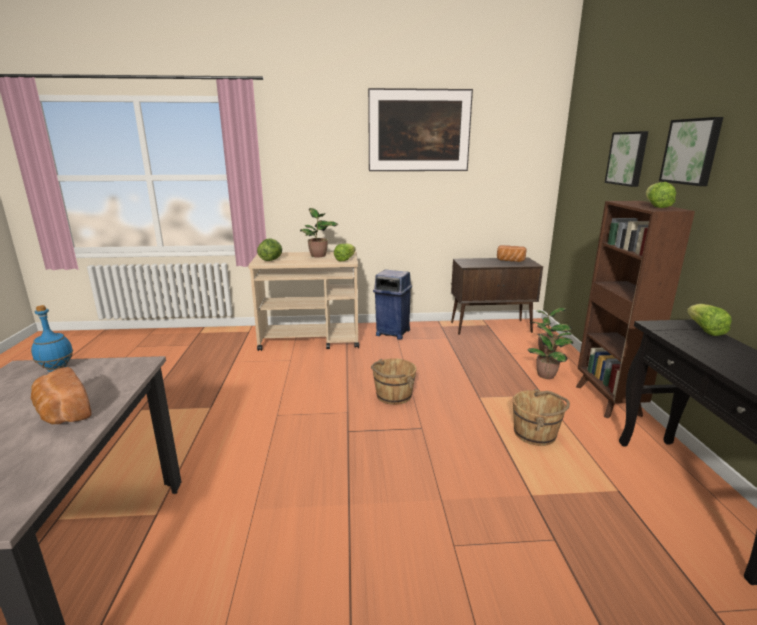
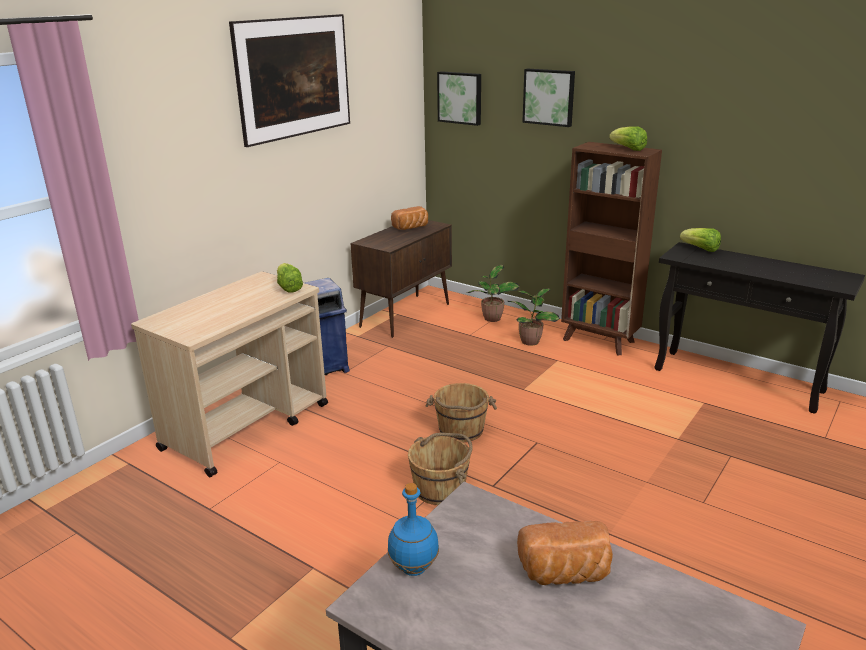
camera: 50 degrees left, 5 degrees up
(271, 260) = (195, 326): lettuce -> none
(319, 256) = (239, 295): potted plant -> none
(535, 434) = (607, 394): brown bucket -> brown bucket (440, 489)
(692, 151) = (638, 94): picture -> picture (460, 98)

